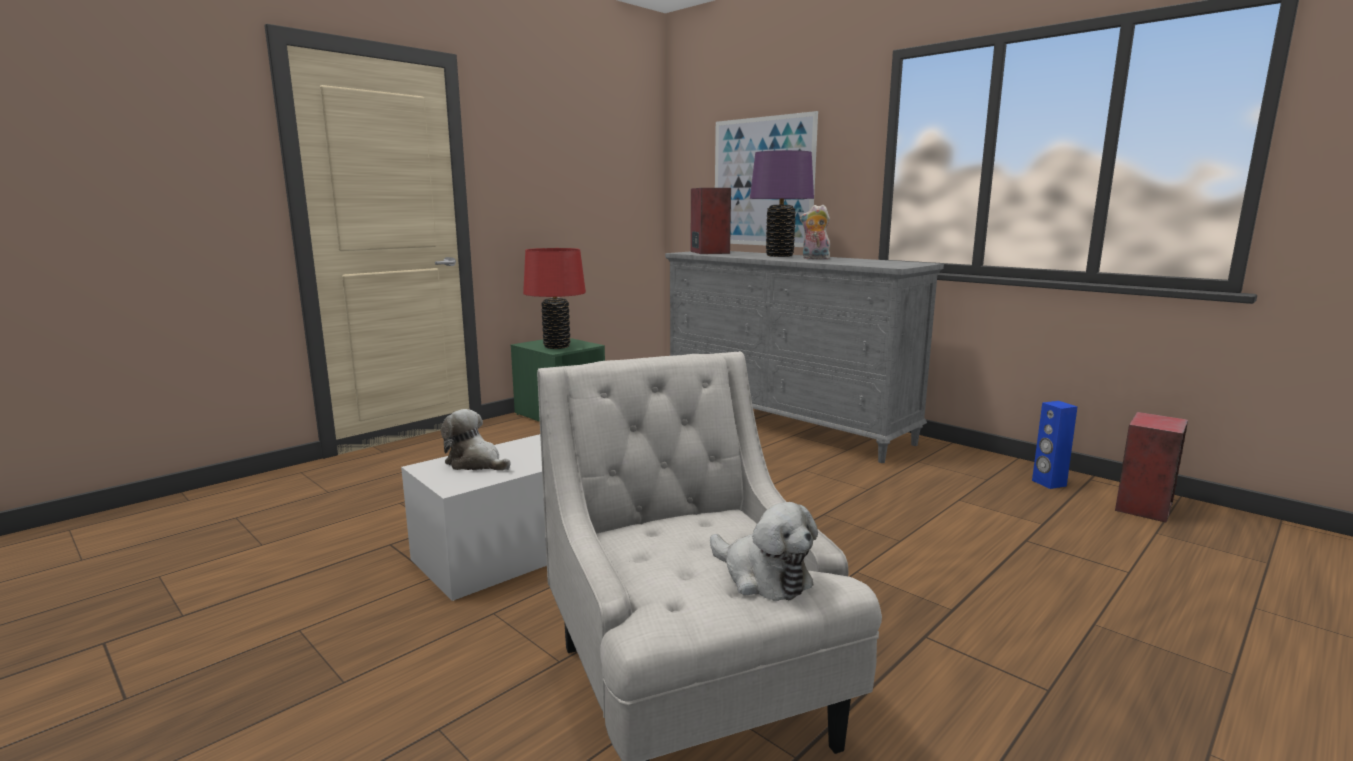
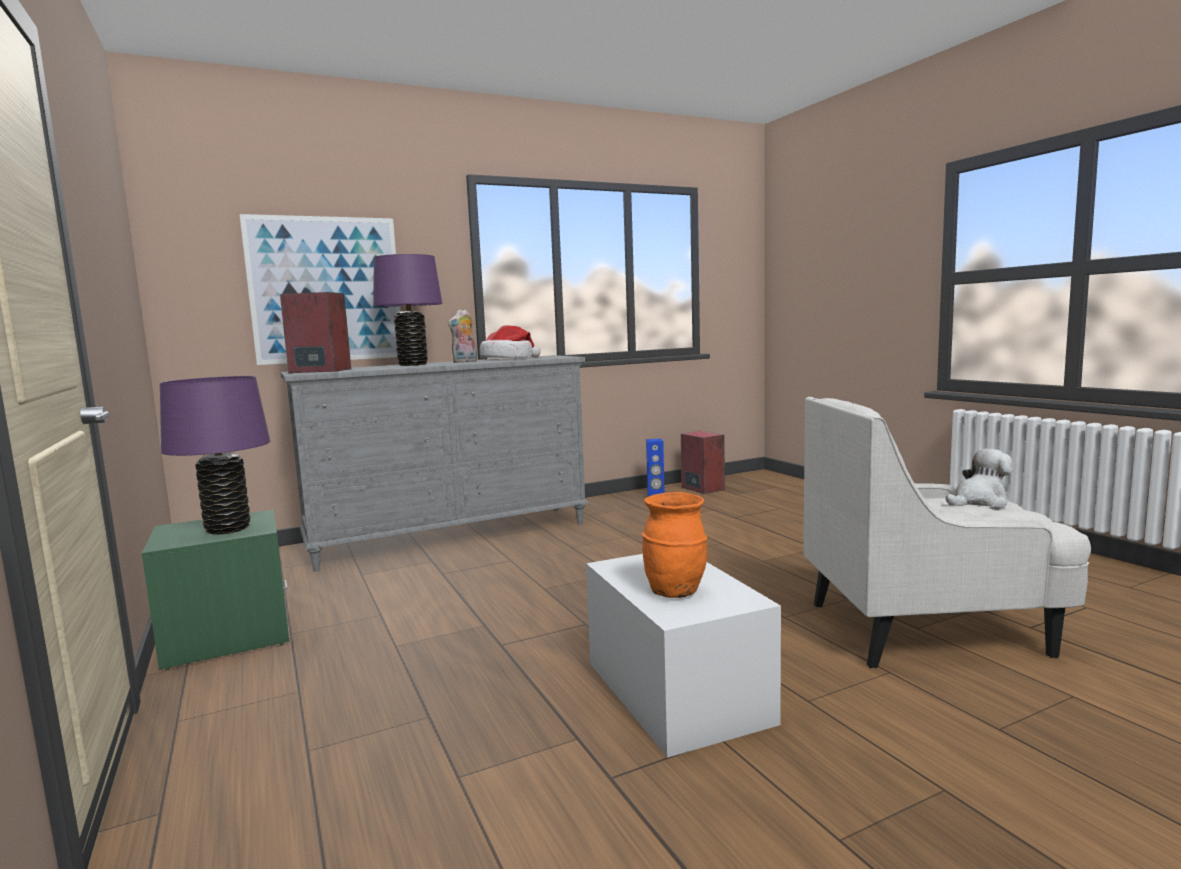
camera: 70 degrees left, 5 degrees down
(476, 463) = (675, 592): plush toy -> orange vase
(556, 346) = (228, 529): red table lamp -> purple table lamp
(861, 261) = (508, 359): none -> hat

